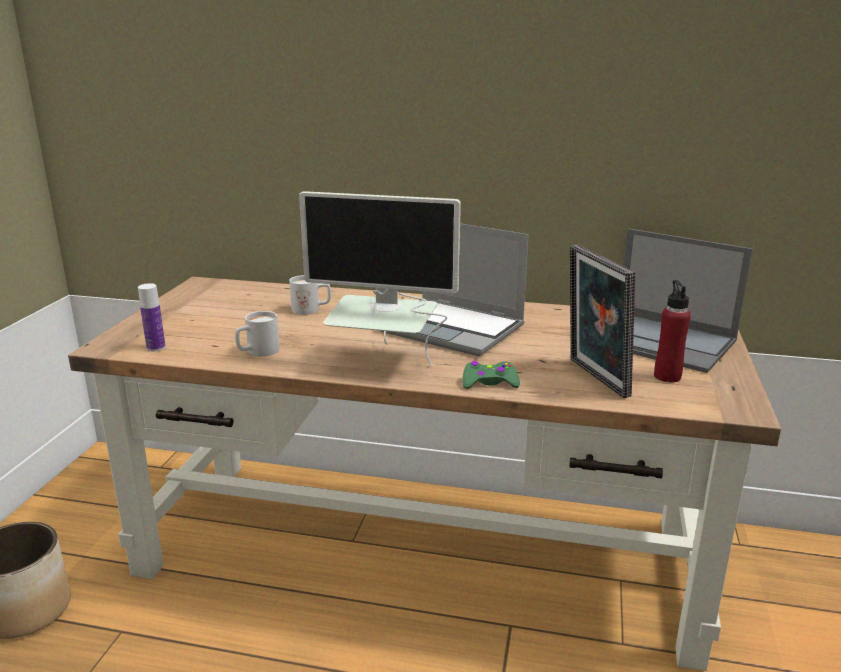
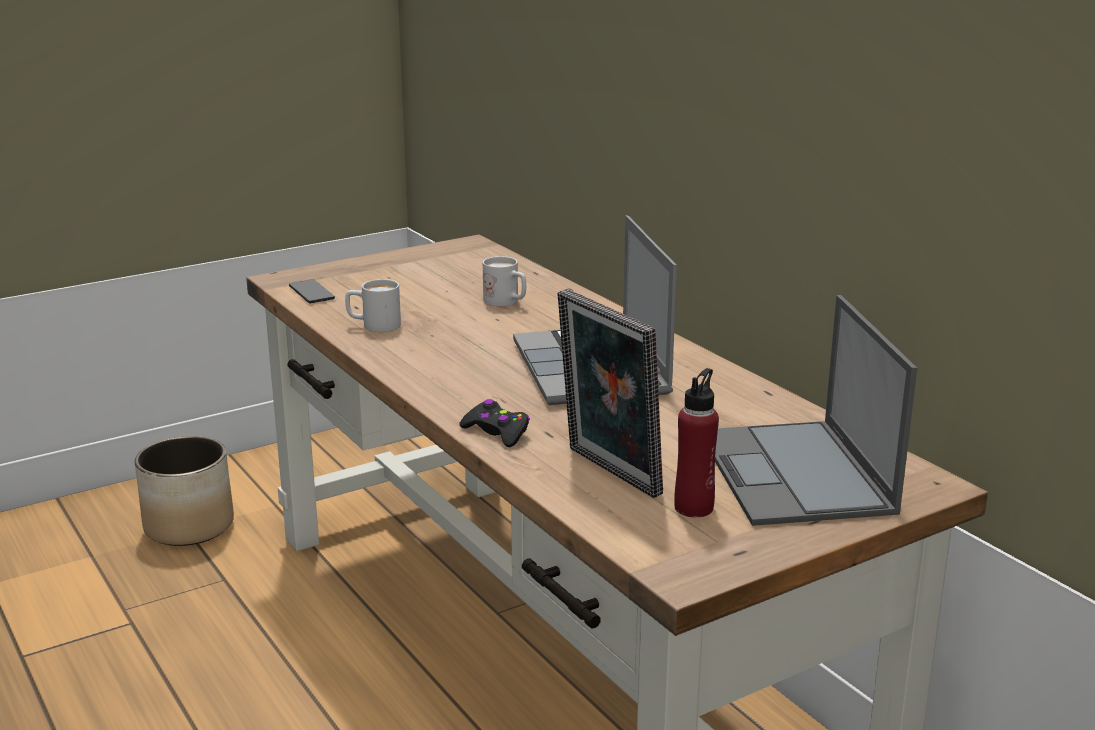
camera: 45 degrees right, 0 degrees up
(156, 347) = (311, 293): bottle -> phone
(384, 362) = (453, 375): monitor -> none
(489, 382) = (497, 432): green game controller -> black game controller
(594, 378) = (608, 473): picture frame -> picture frame turned 60 degrees counterclockwise

